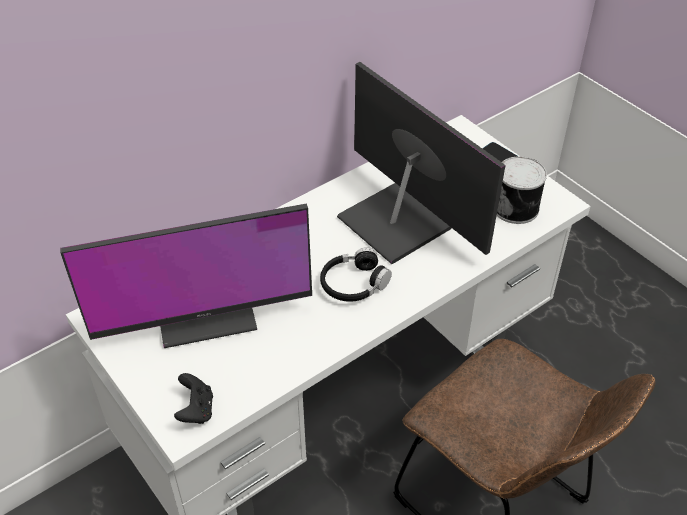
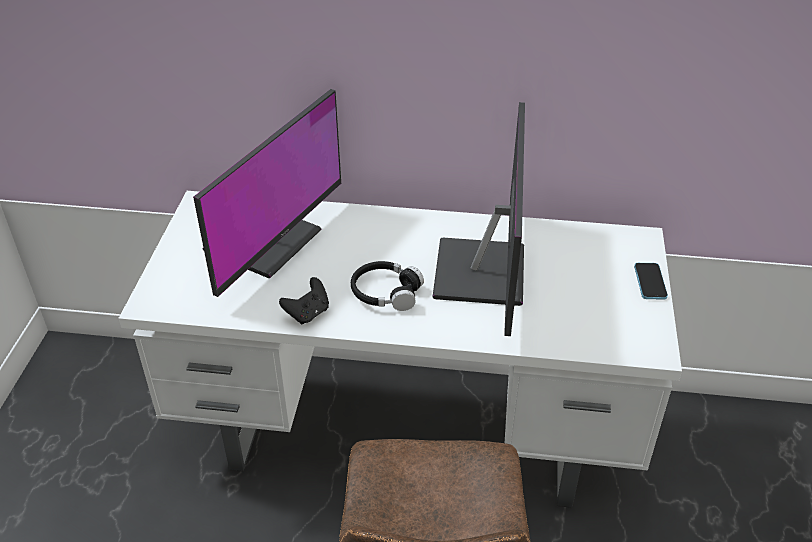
camera: 45 degrees right, 5 degrees down
(196, 410) = (173, 298): black game controller -> black game controller (308, 313)
(205, 309) = (266, 241): monitor -> monitor turned 90 degrees counterclockwise
(516, 207) = (604, 326): can -> none

